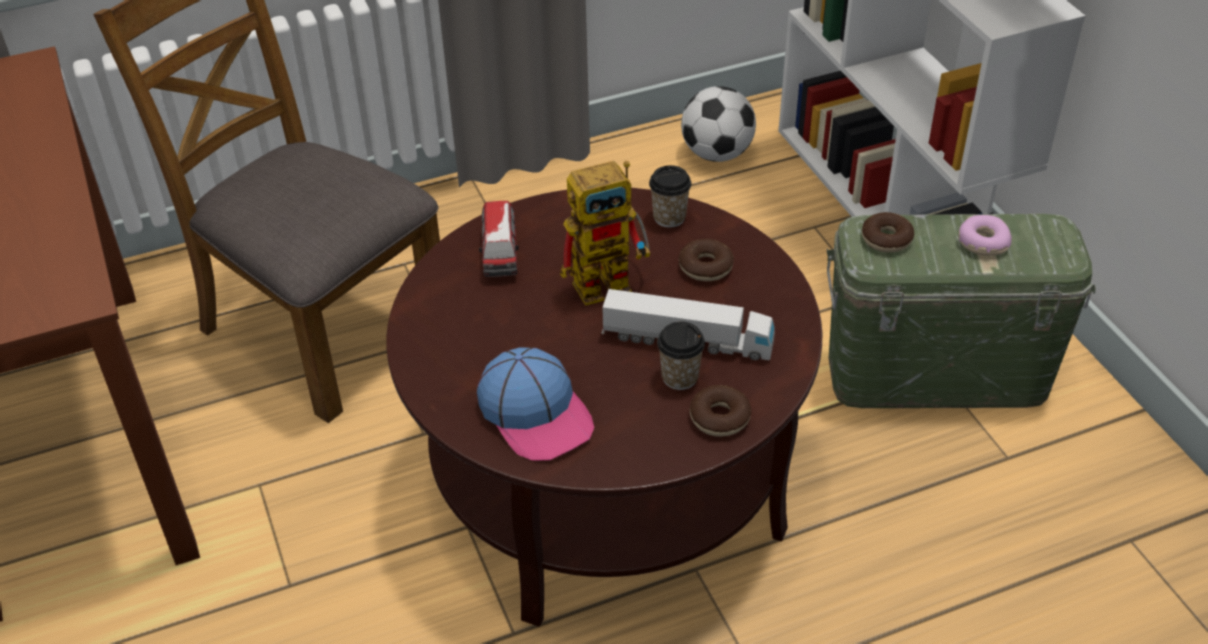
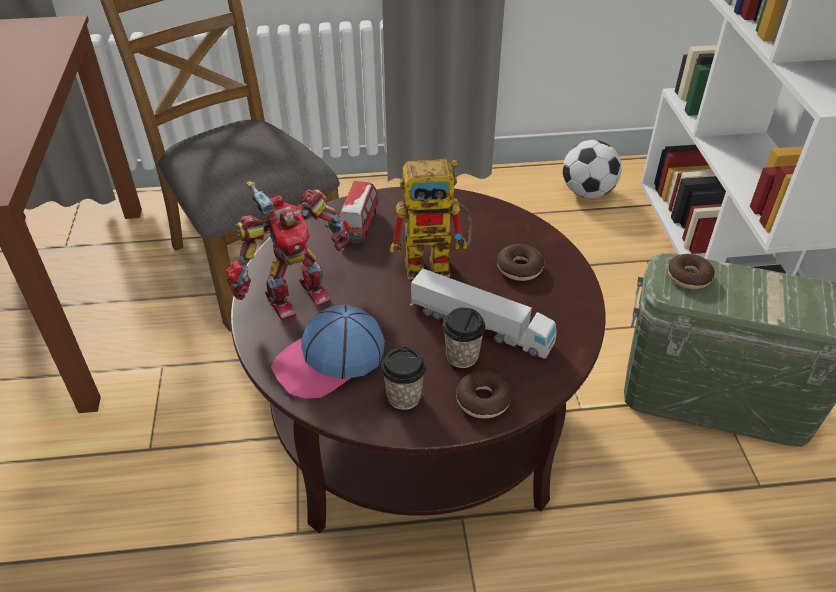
camera: 15 degrees right, 0 degrees up
(462, 350) = (294, 295): none -> toy robot
(536, 413) = (329, 360): cap -> cap turned 75 degrees clockwise
(669, 217) = (504, 223): cup -> cup (404, 397)
(982, 242) = (775, 296): donut -> none

